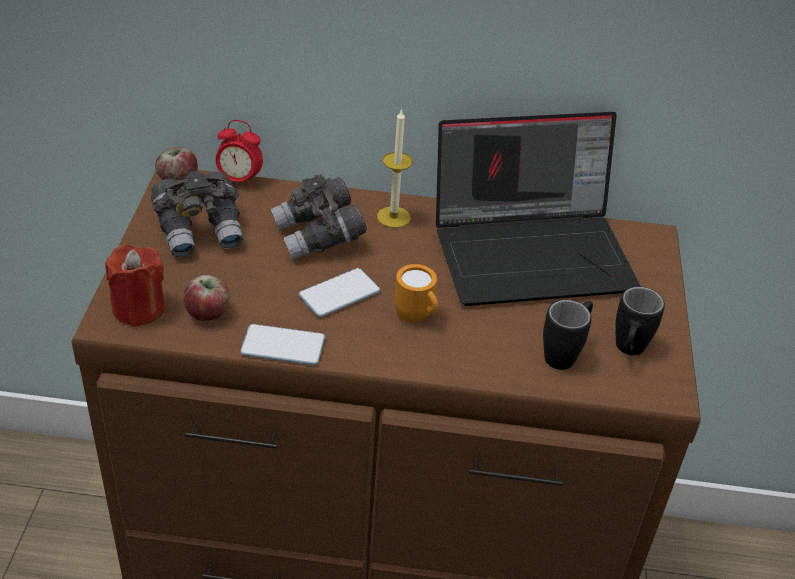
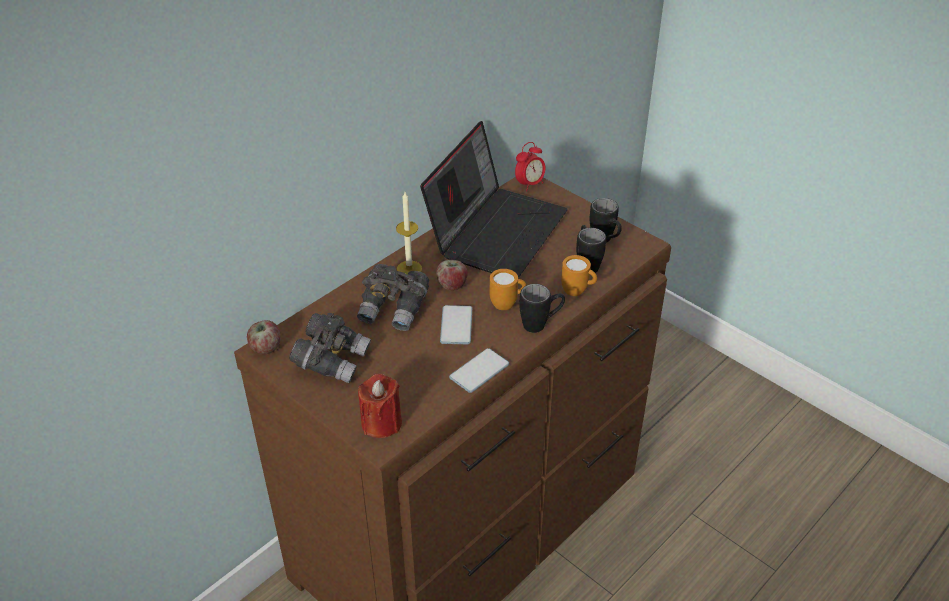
camera: 50 degrees left, 0 degrees up
(208, 313) = (418, 392): apple -> apple (452, 285)
(239, 180) = (298, 319): alarm clock -> alarm clock (529, 184)
(411, 362) = (541, 324): none -> black mug
(504, 369) = (578, 291): none -> orange mug

